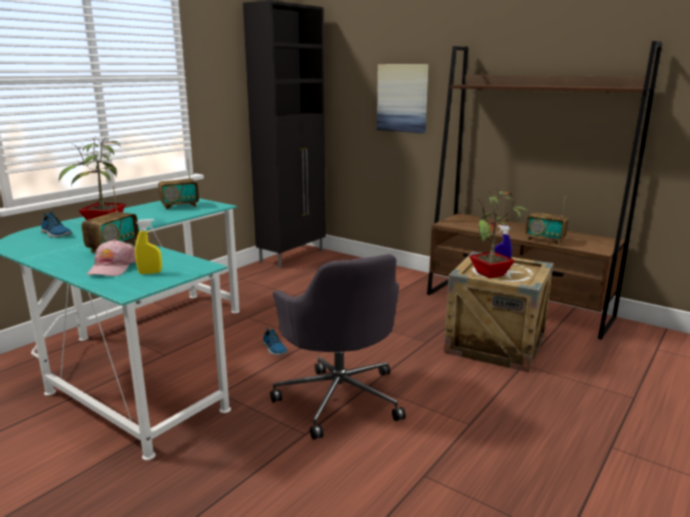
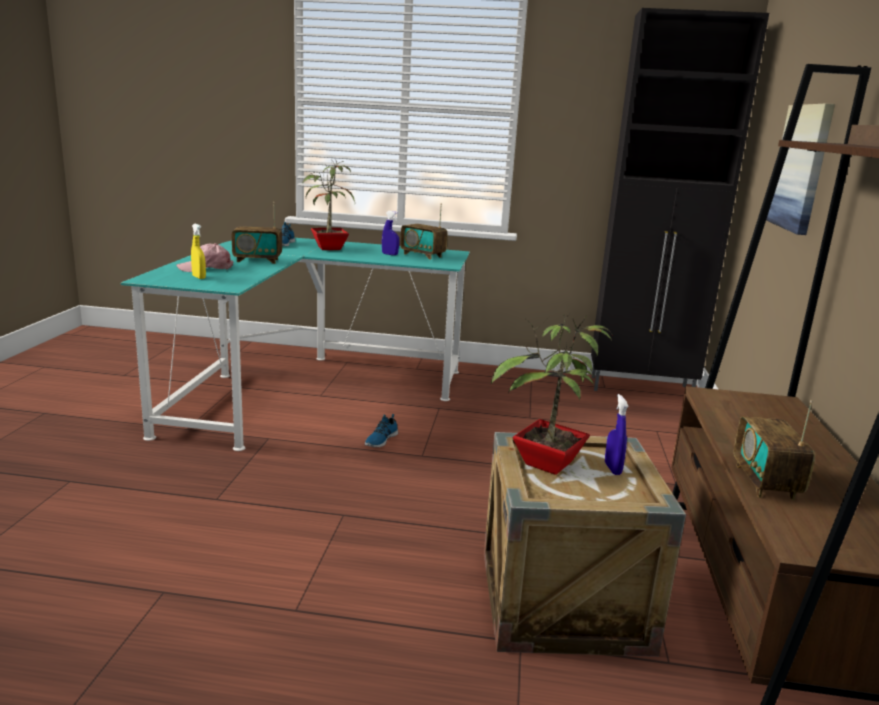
camera: 60 degrees right, 0 degrees up
(160, 212) = (390, 254): none -> blue spray bottle
(339, 397) = (302, 502): grey office chair -> none

